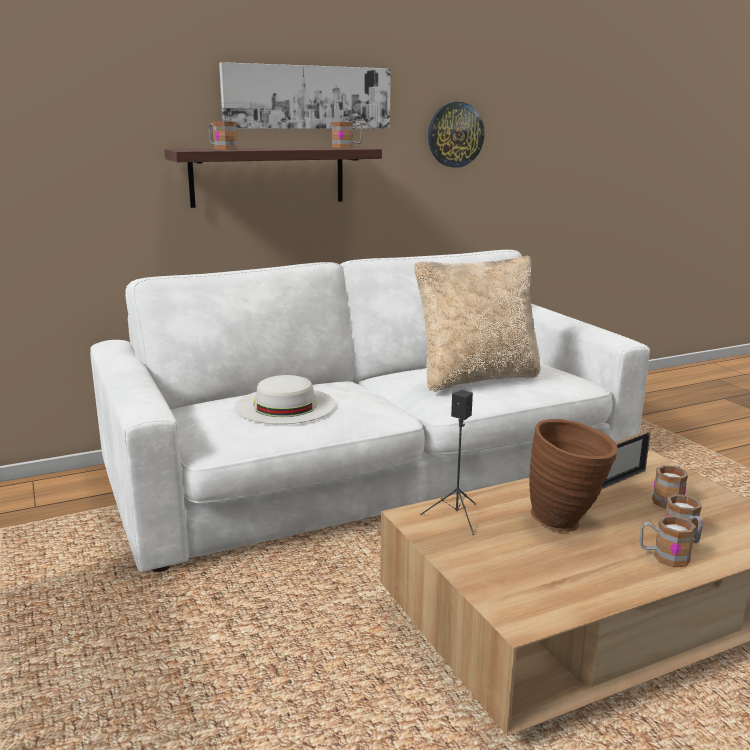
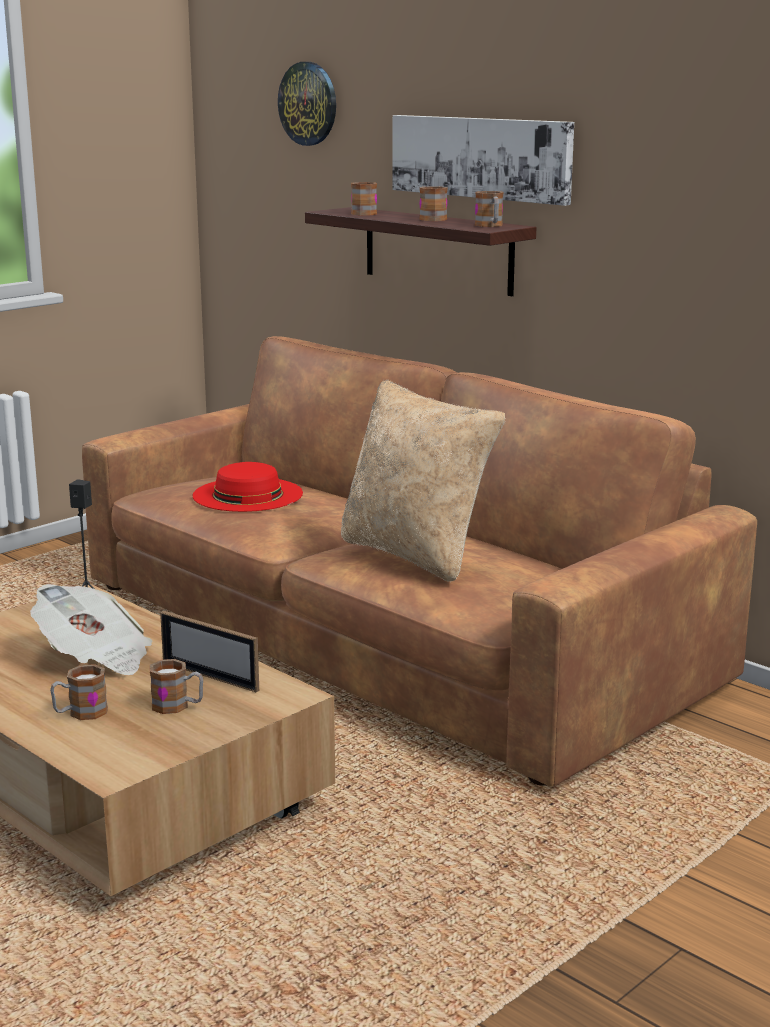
camera: 70 degrees right, 0 degrees up
(285, 405) = (247, 494): white hat -> red hat
(373, 468) = (385, 634): white sofa -> brown sofa
(455, 135) = (668, 223): wall clock -> wall clock (308, 103)
(567, 523) = (95, 658): brown vase -> newspaper
(663, 556) = (36, 703): mug -> mug (432, 218)

